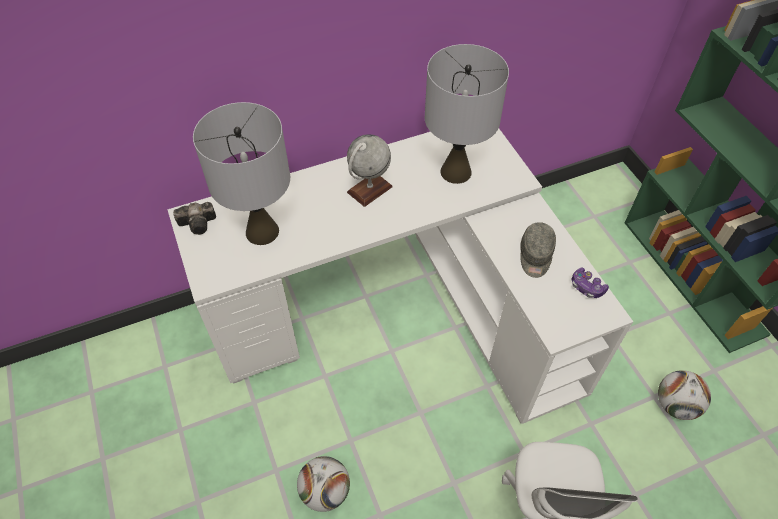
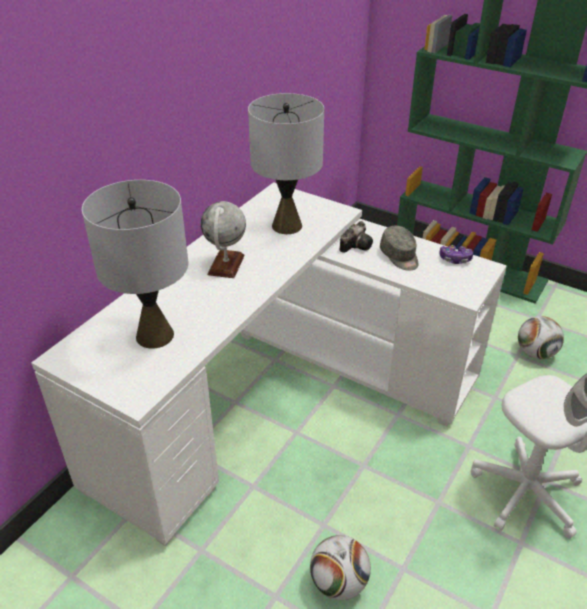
camera: 35 degrees left, 15 degrees down
(199, 223) = (80, 358): camera -> camera (357, 245)

